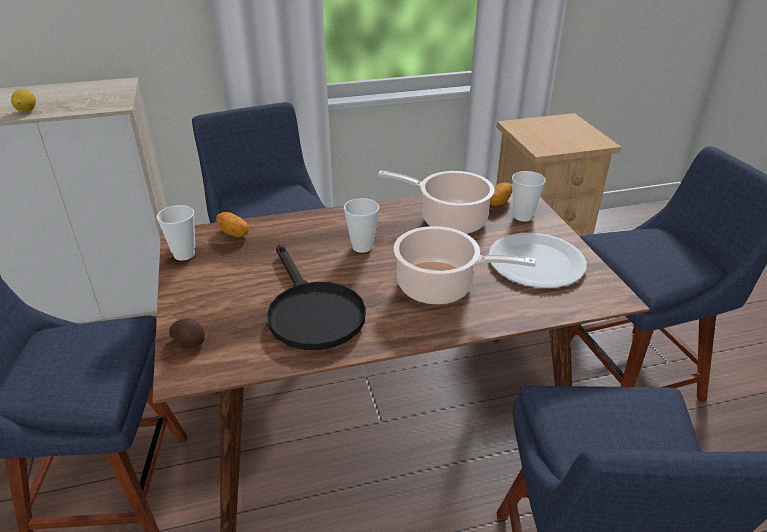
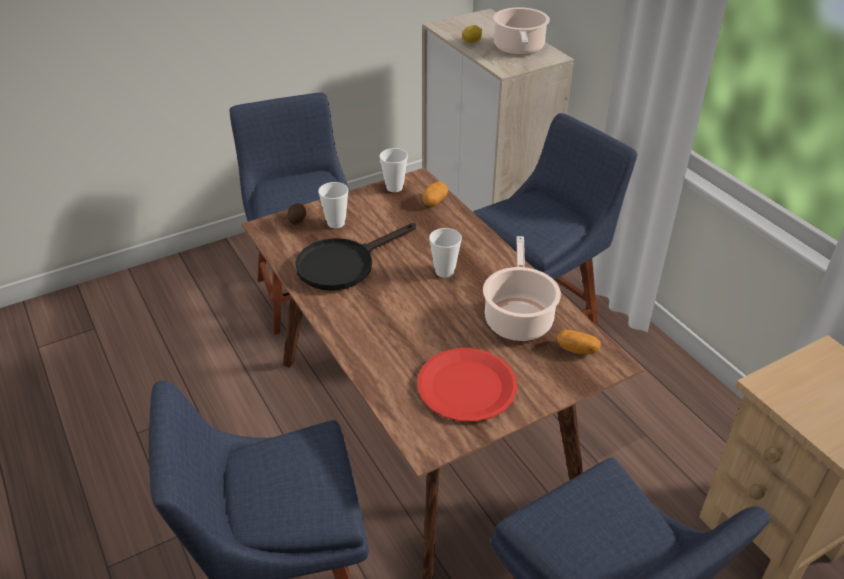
camera: 75 degrees right, 5 degrees up
(440, 287) = (401, 326): cooking pot -> cooking pot (519, 49)
(523, 216) = (555, 371): cup -> cup (336, 223)
(536, 262) = (467, 387): white plate -> red plate

